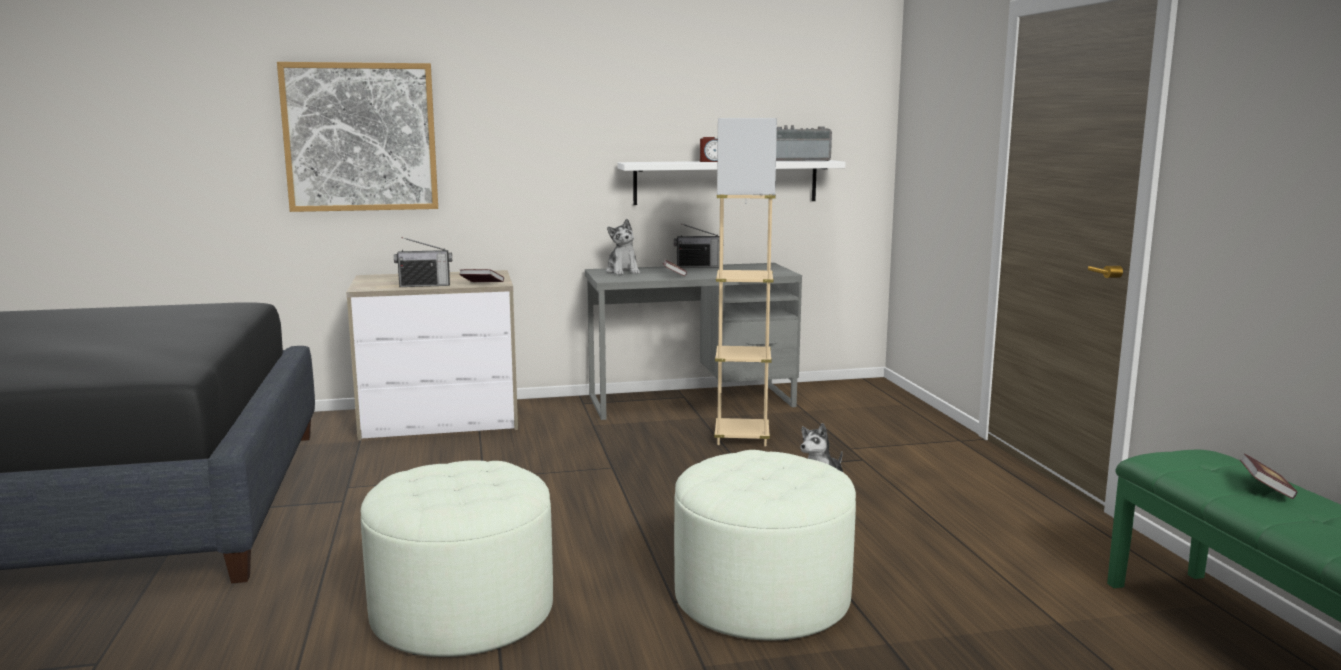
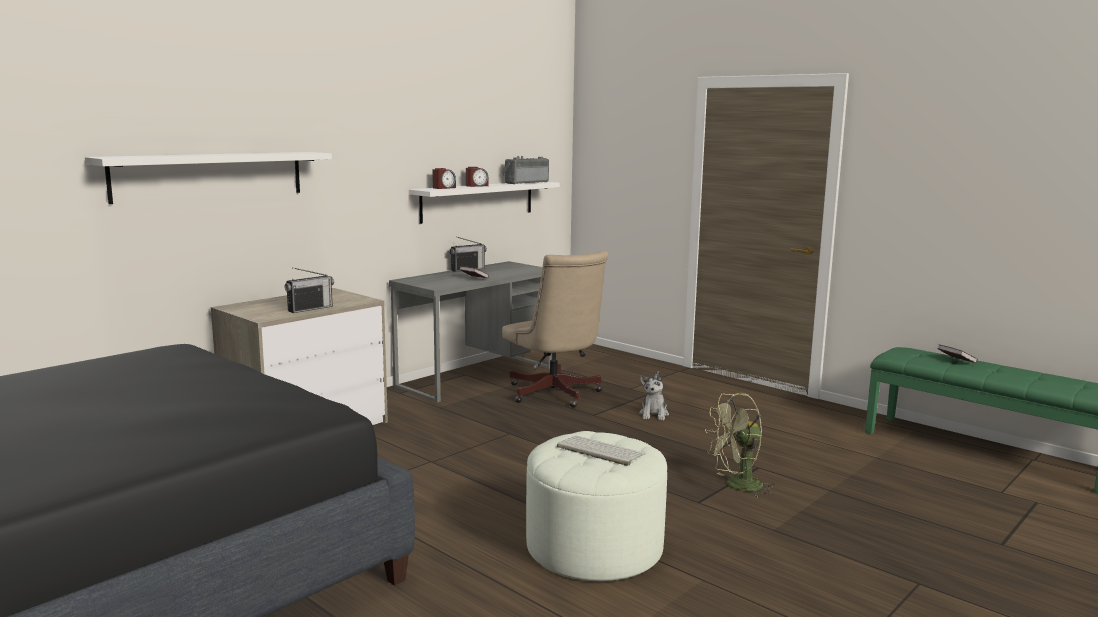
camera: 35 degrees left, 0 degrees up
(360, 137) = (210, 176): picture -> white shelf
(455, 484) = (599, 451): none -> keyboard
(482, 284) = (356, 302): book -> none
(623, 272) = (427, 279): plush toy -> none
(660, 162) = (443, 188): none -> alarm clock
(741, 437) = (555, 395): beige floor lamp -> beige office chair
(762, 598) = (737, 486): white ottoman -> green fan

